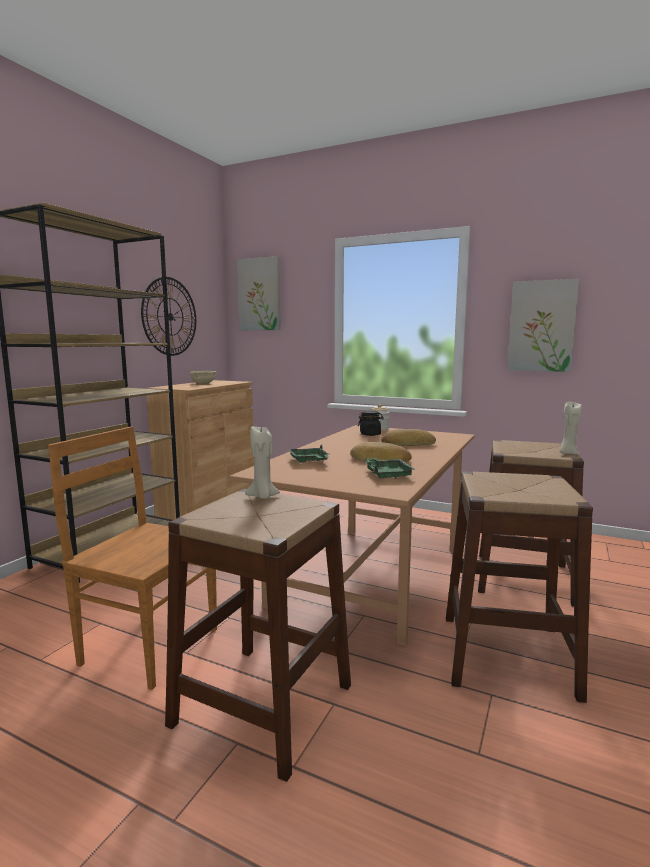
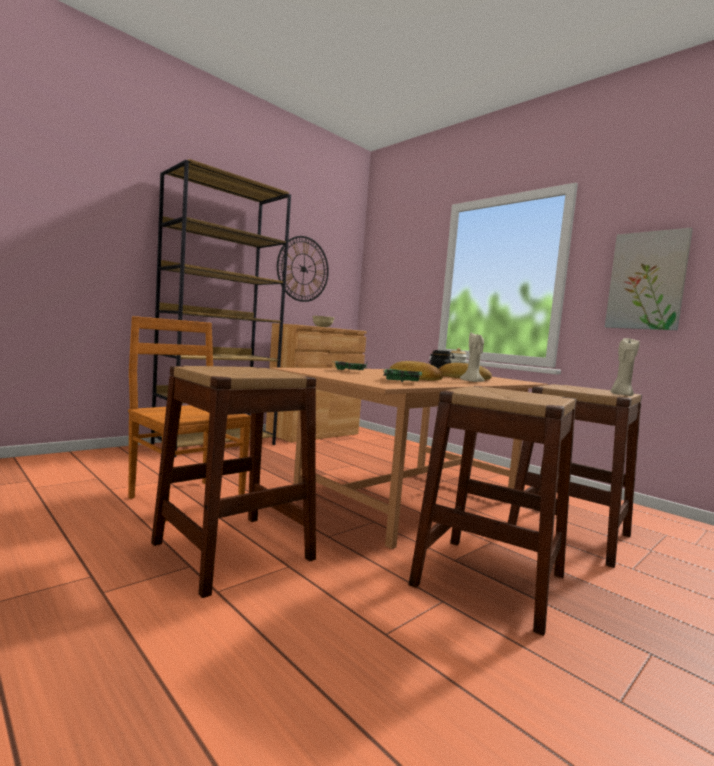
camera: 20 degrees right, 5 degrees down
(259, 294) = (386, 257): picture -> none
(262, 496) = (263, 369): beige candle -> beige candle (472, 382)

